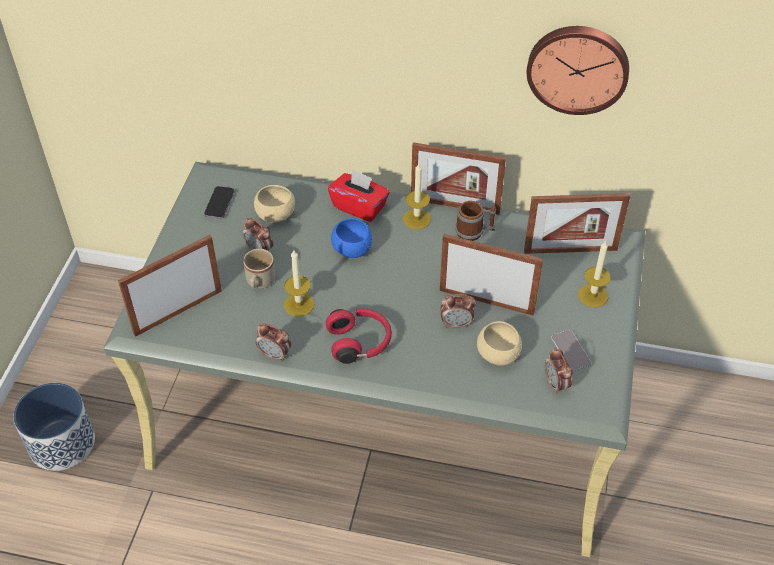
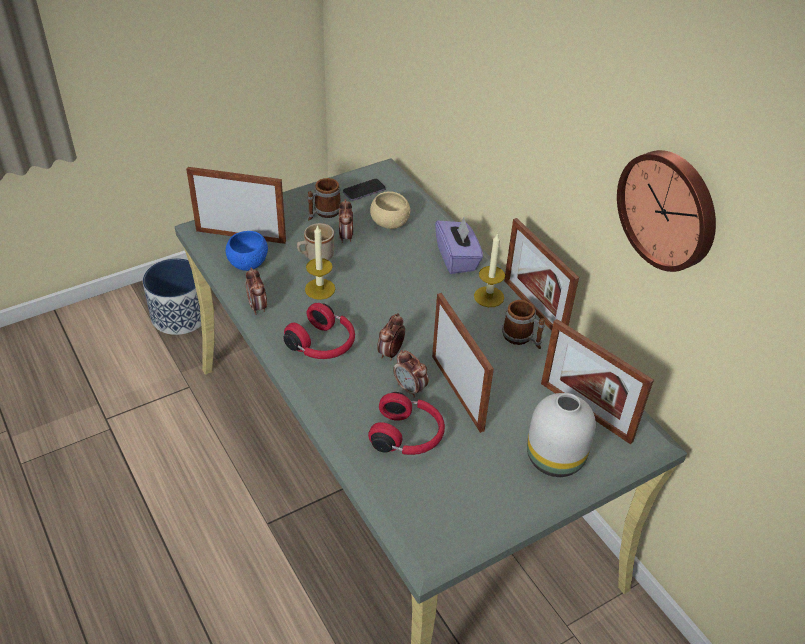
camera: 45 degrees right, 5 degrees down
(214, 244) = (323, 213): none -> mug
(352, 250) = (408, 282): blue bowl -> blue bowl (248, 264)
(359, 207) = (457, 259): red tissue box -> purple tissue box
(497, 355) = (408, 436): beige bowl -> red headphones
(556, 384) = (422, 496): alarm clock -> alarm clock (391, 353)
(570, 351) = (471, 483): phone -> none
(593, 295) = (554, 460): candle -> white vase

